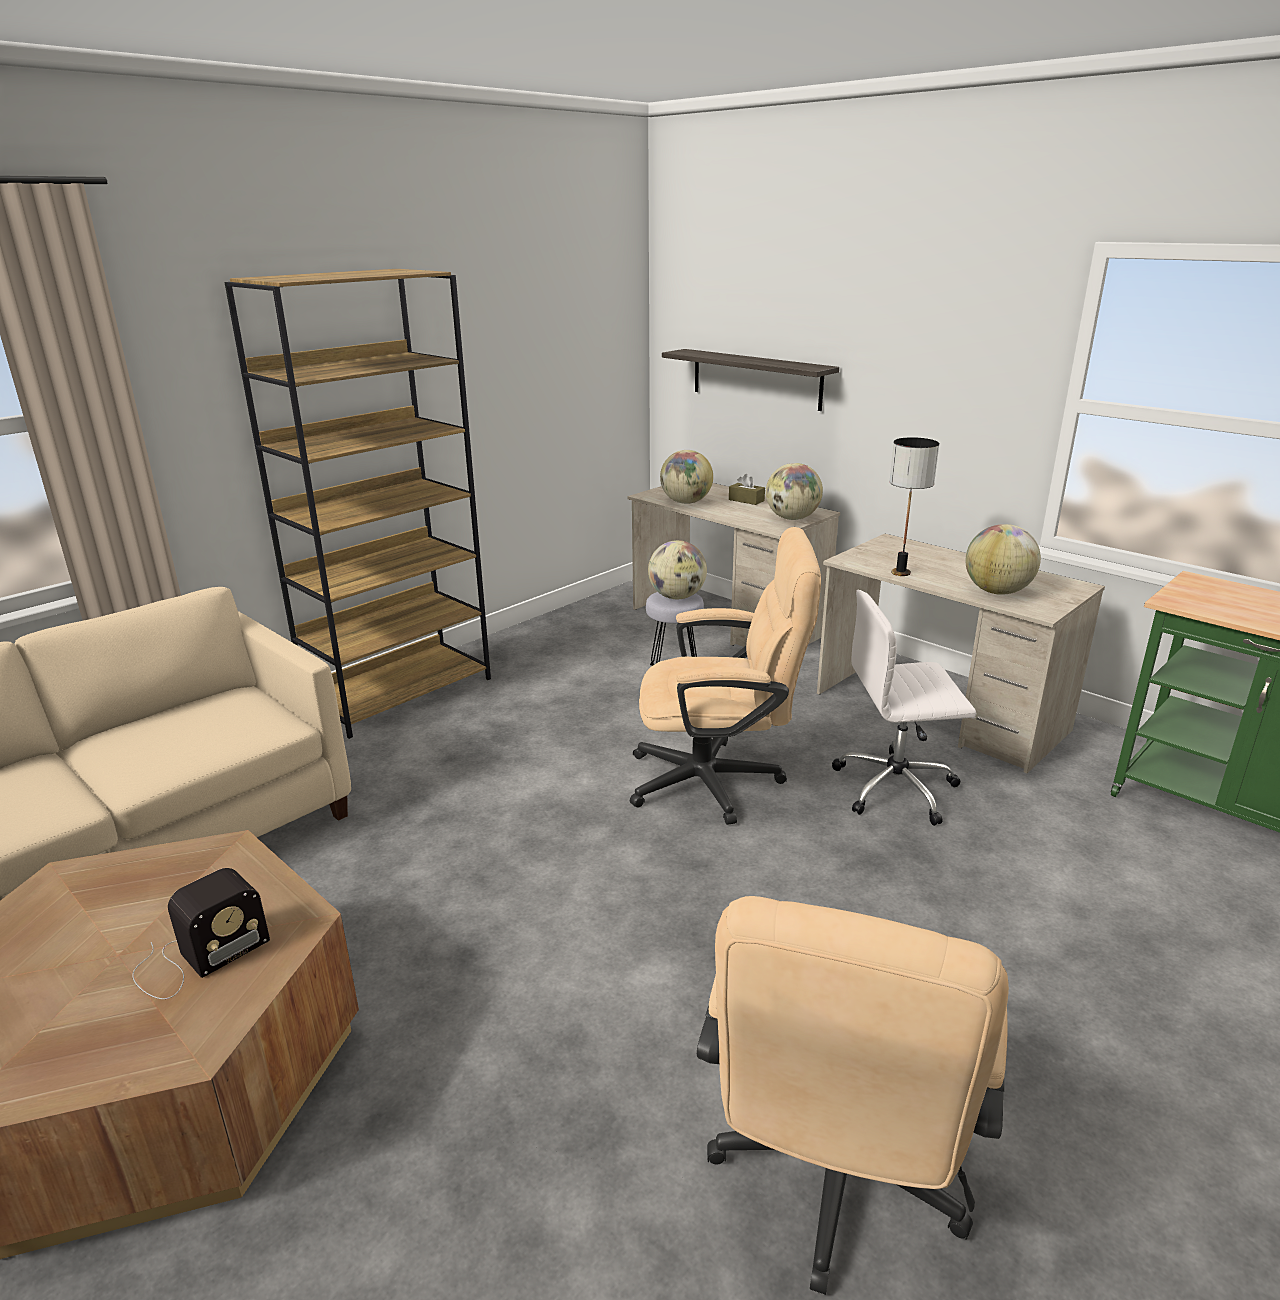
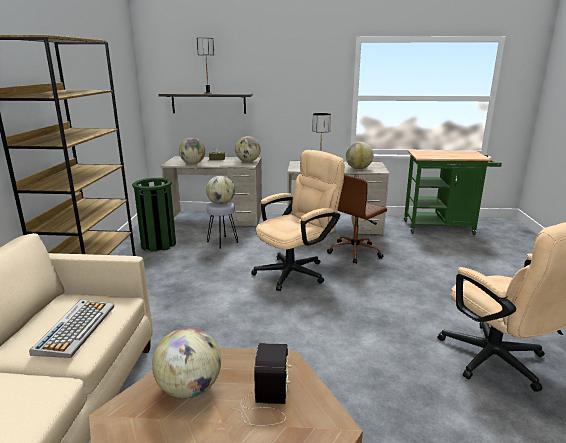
camera: 40 degrees left, 5 degrees down
(159, 890) = (190, 389): none -> globe
(177, 743) = (75, 328): none -> keyboard
(574, 644) = (158, 244): none -> green trash can
(749, 359) = (208, 93): none -> table lamp
(897, 788) = (355, 252): white office chair -> brown office chair

